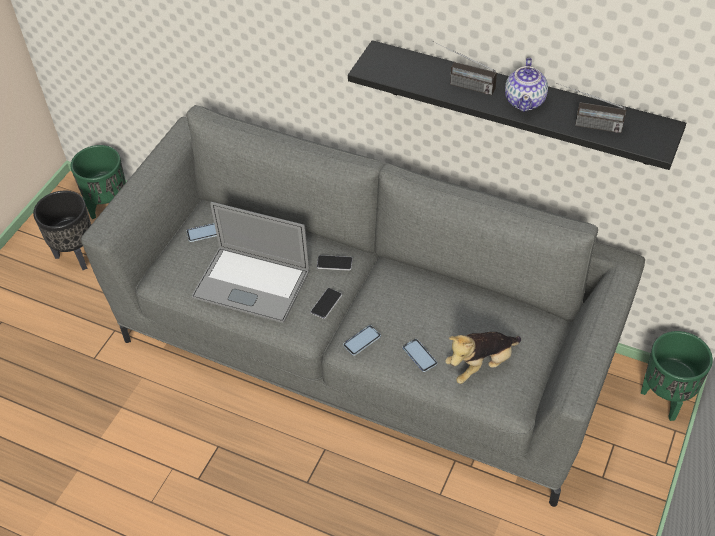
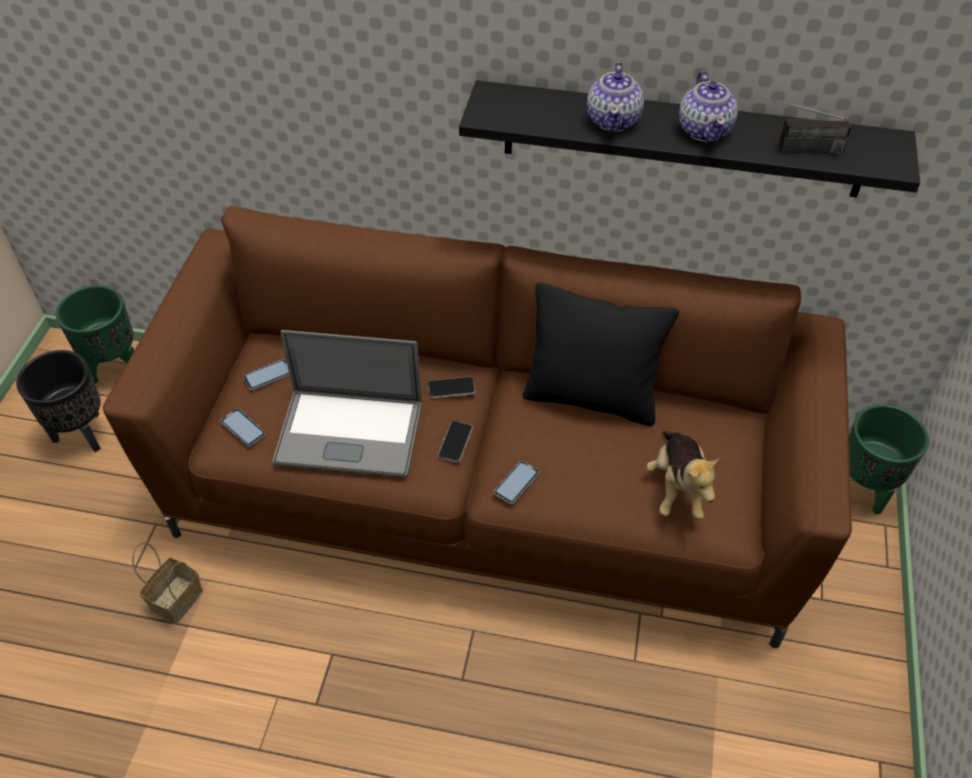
camera: 15 degrees left, 0 degrees up
(117, 388) = (176, 601): none -> basket
(362, 352) = (487, 496): grey sofa -> brown sofa
(419, 356) = (597, 489): phone -> phone (243, 428)
(437, 287) = (591, 397): none -> black pillow
(460, 84) = (614, 120): radio -> teapot
(480, 364) = (677, 487): plush toy -> plush toy turned 45 degrees counterclockwise

